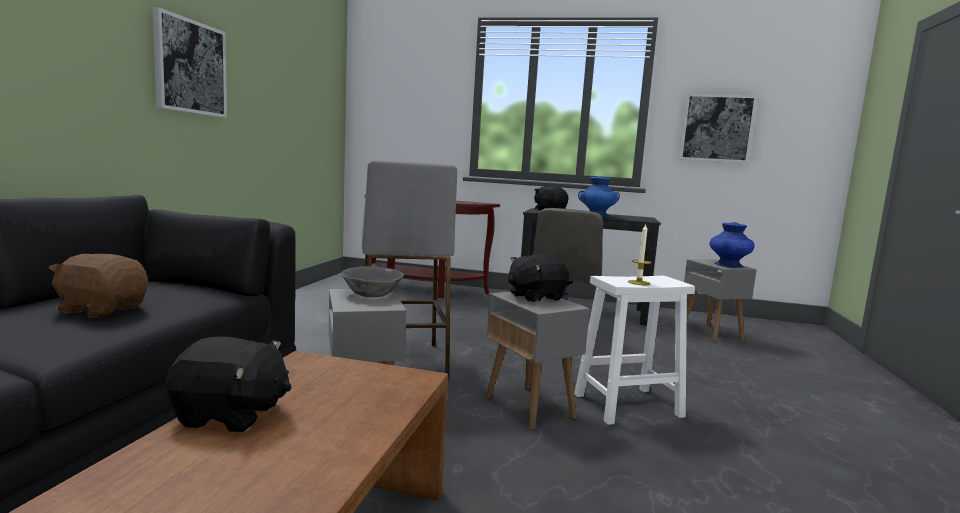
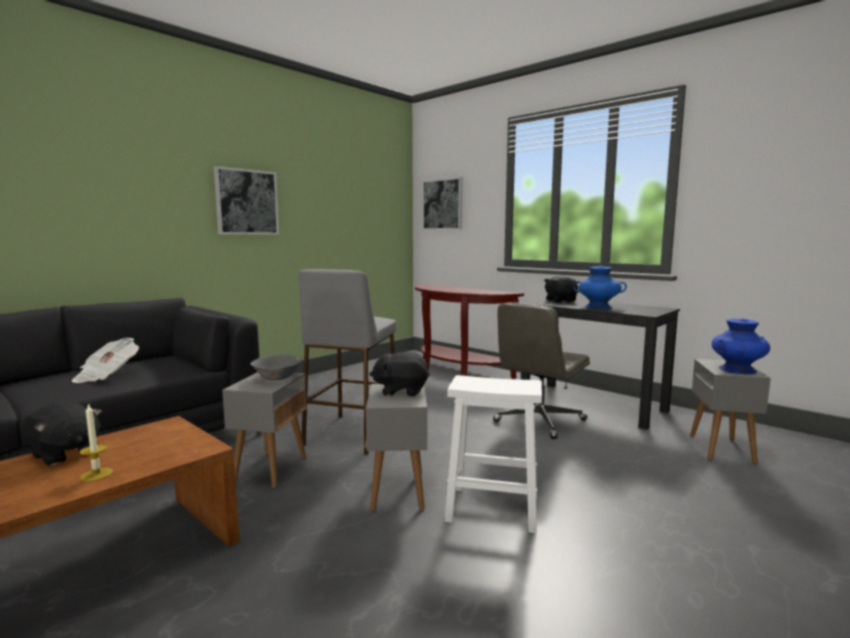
camera: 30 degrees right, 0 degrees up
(102, 309) = (107, 375): brown plush toy -> newspaper
(639, 282) = (485, 386): candle -> candle (96, 474)
(716, 128) = (763, 202): picture -> picture (442, 204)

